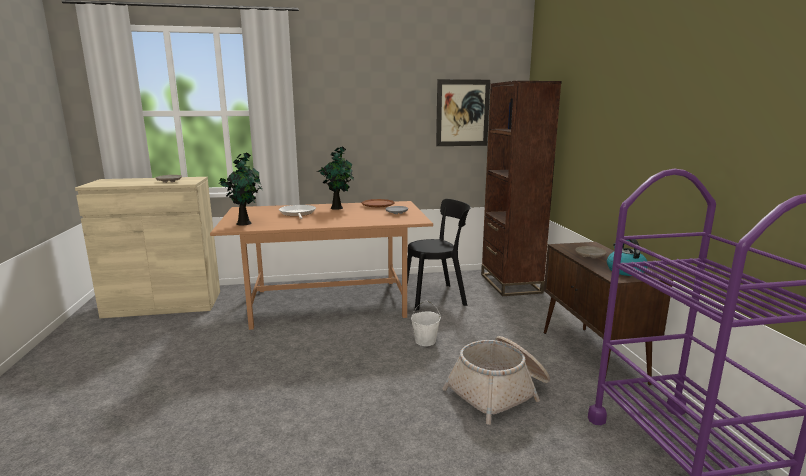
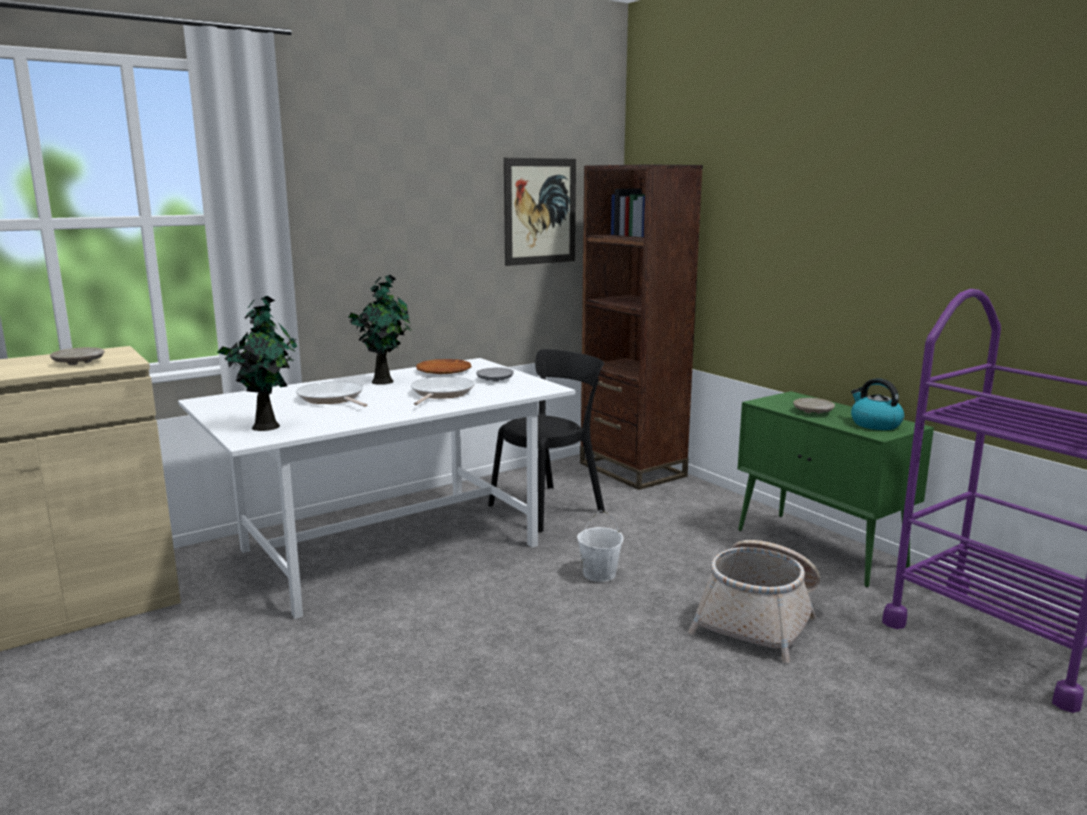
camera: 25 degrees left, 0 degrees up
(327, 303) = (389, 548): brown dining table -> white dining table
(354, 217) = (440, 393): none -> frying pan
(592, 357) = (821, 549): brown cabinet -> green cabinet

